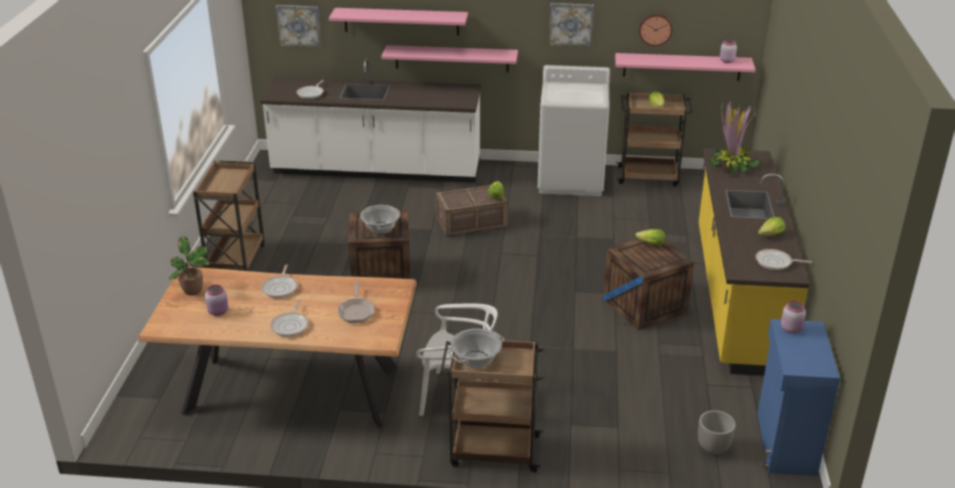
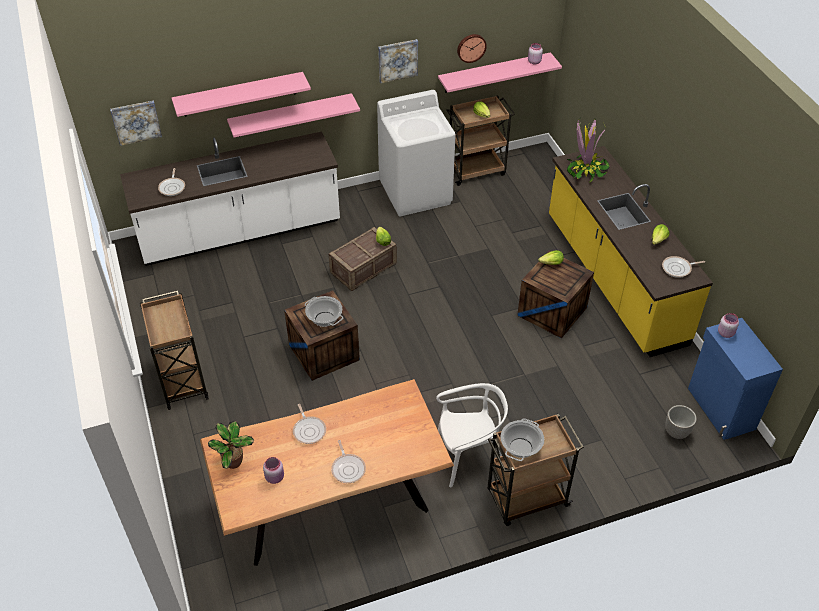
camera: 25 degrees left, 15 degrees up
(356, 311) = (391, 432): frying pan -> none

